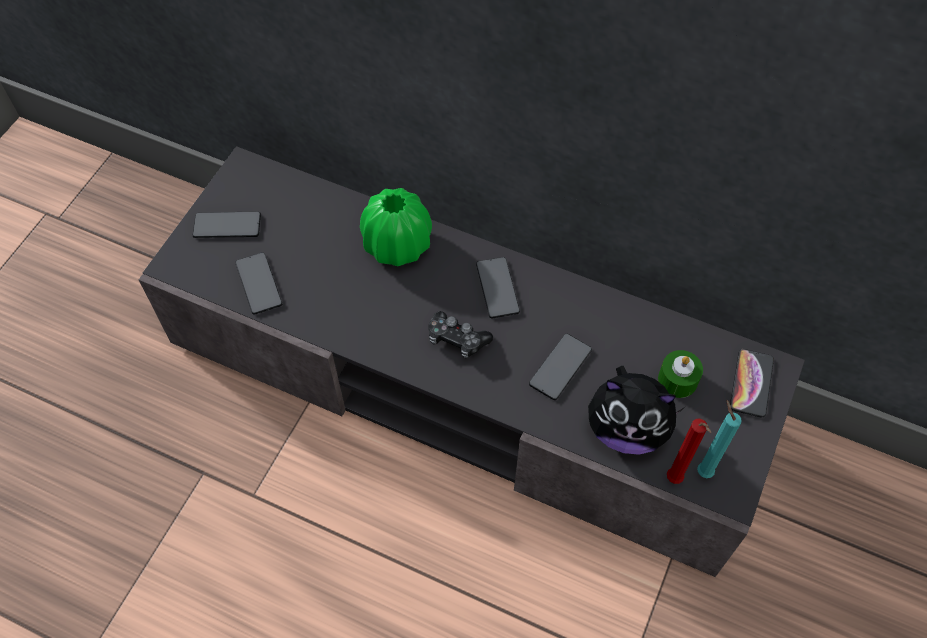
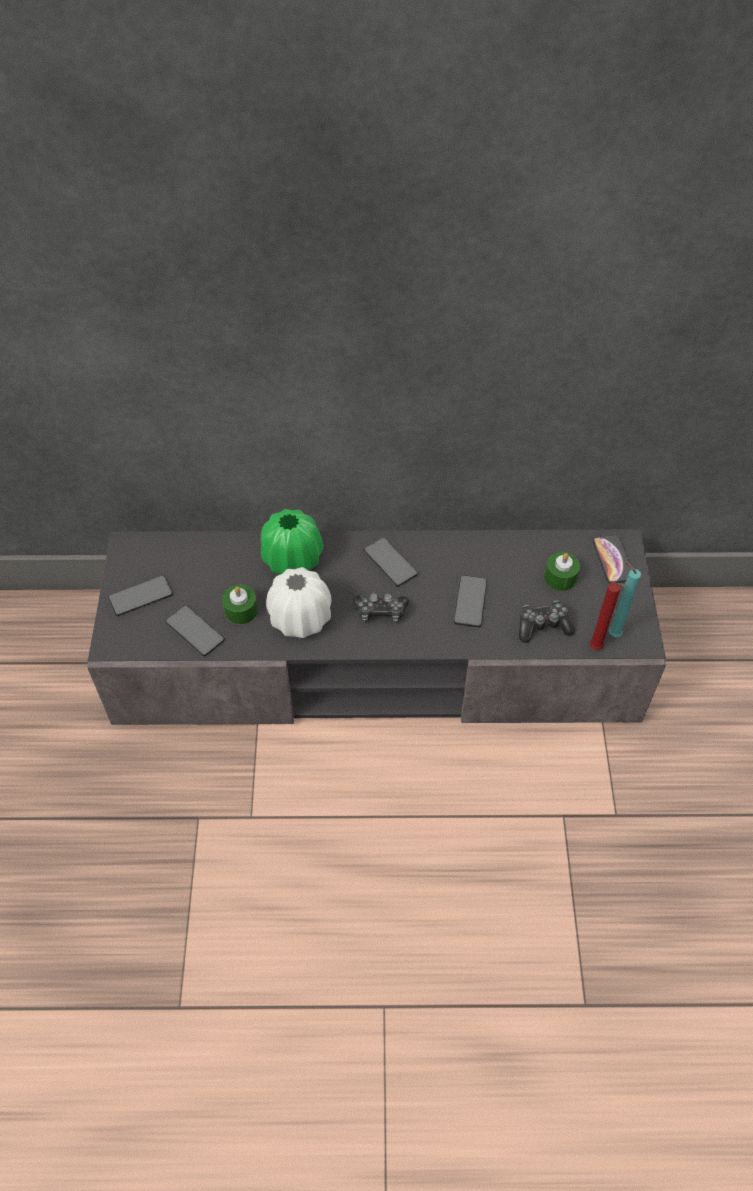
camera: 25 degrees left, 5 degrees down
(315, 280) = (241, 610): none -> green candle
(370, 312) = (300, 618): none -> white vase
(627, 428) = (543, 626): plush toy -> game controller

